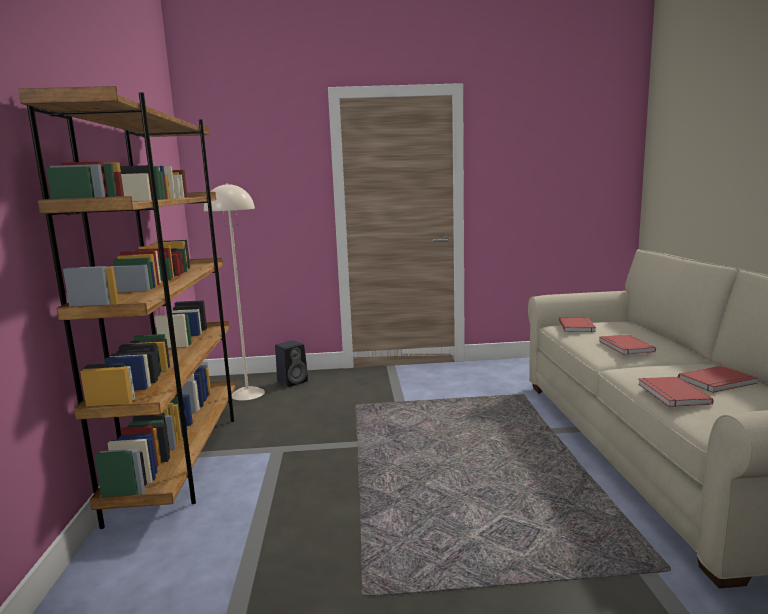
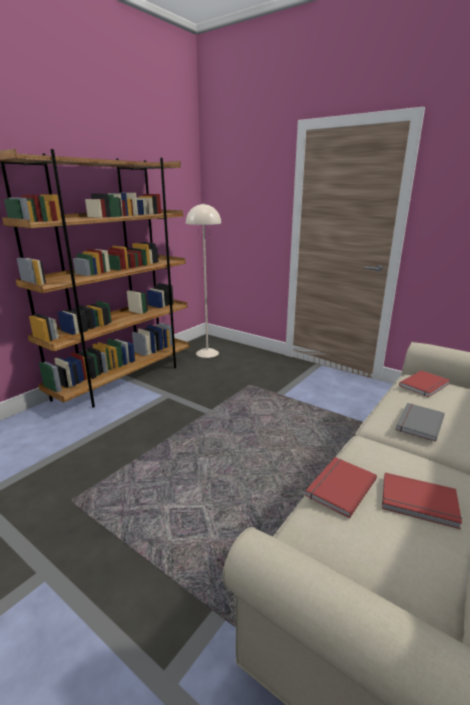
camera: 40 degrees right, 10 degrees up
(293, 381) = (242, 354): black speaker -> none
(624, 346) = (418, 423): red book -> grey book

